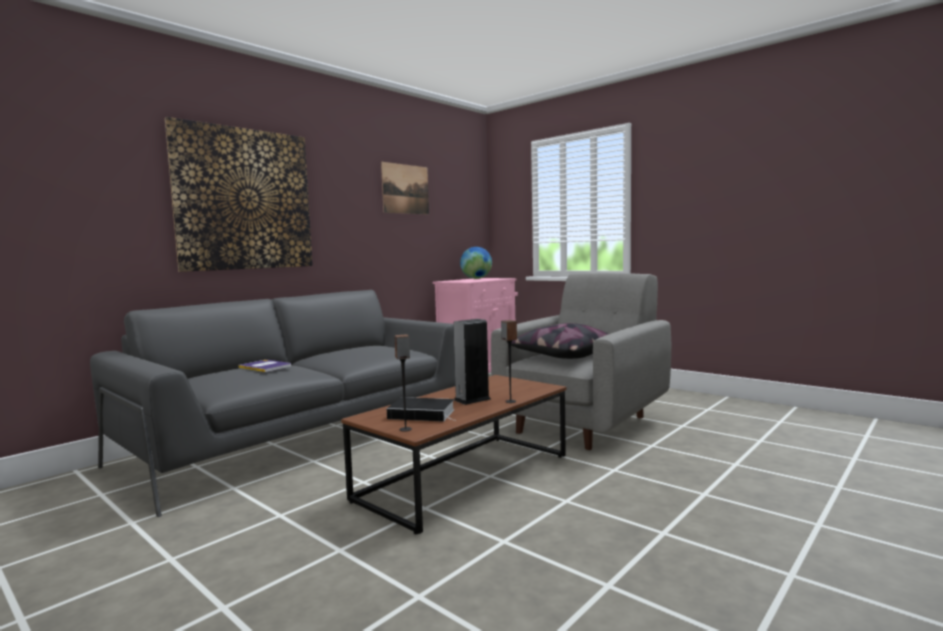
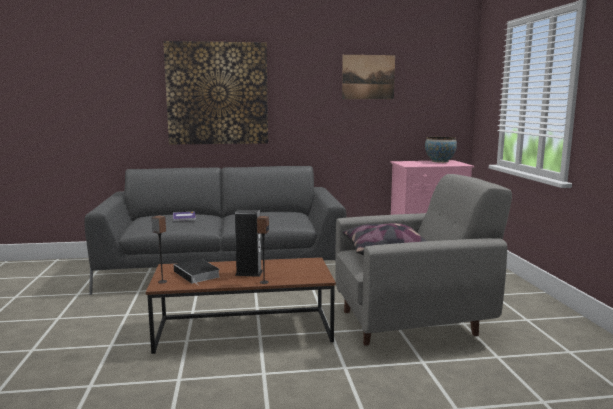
camera: 40 degrees right, 5 degrees up
(476, 278) = (440, 161): globe -> bowl

